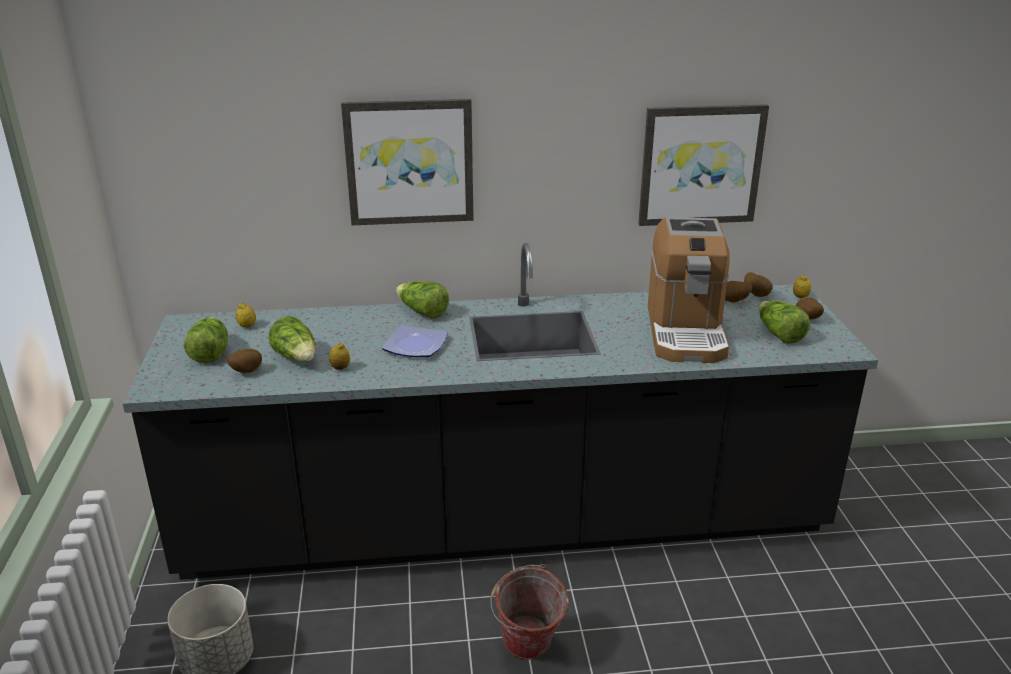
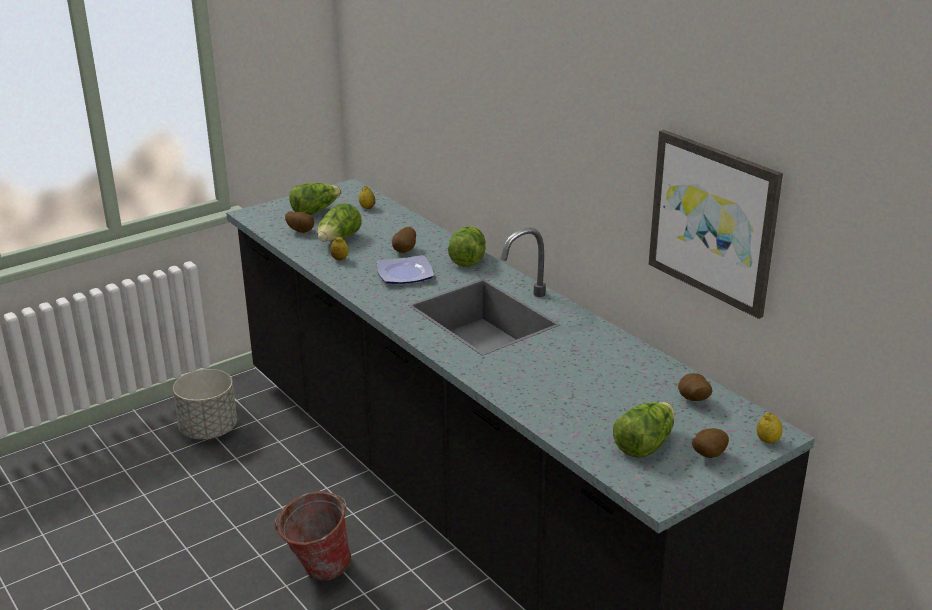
camera: 60 degrees right, 0 degrees up
(409, 162) = (490, 112): picture -> none
(685, 331) = (581, 387): coffee machine -> none
(757, 295) = (733, 411): potato -> potato (405, 251)

